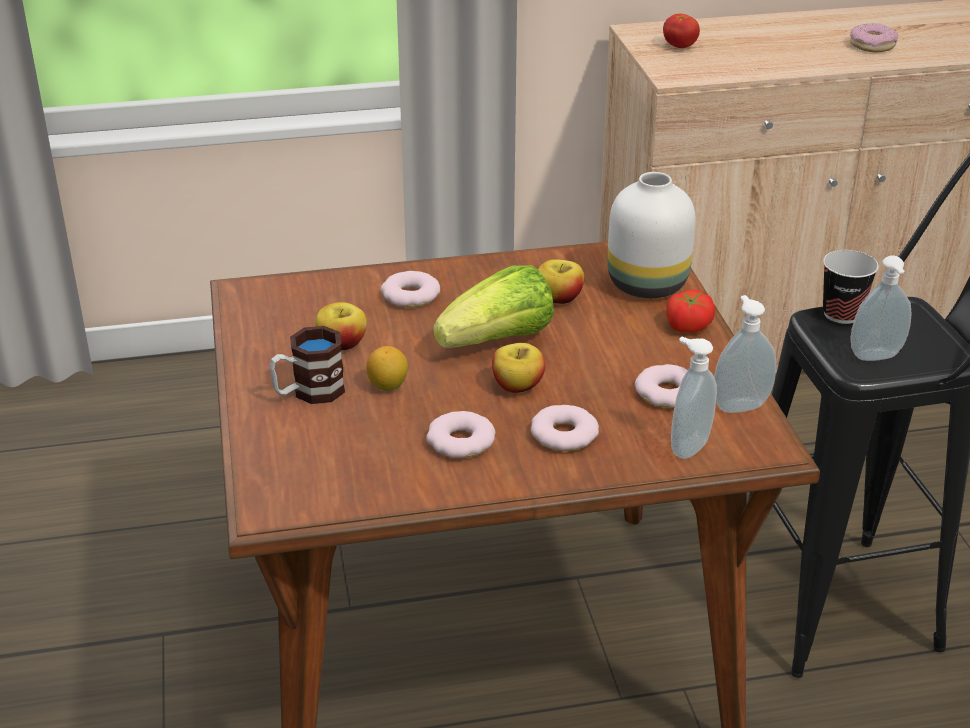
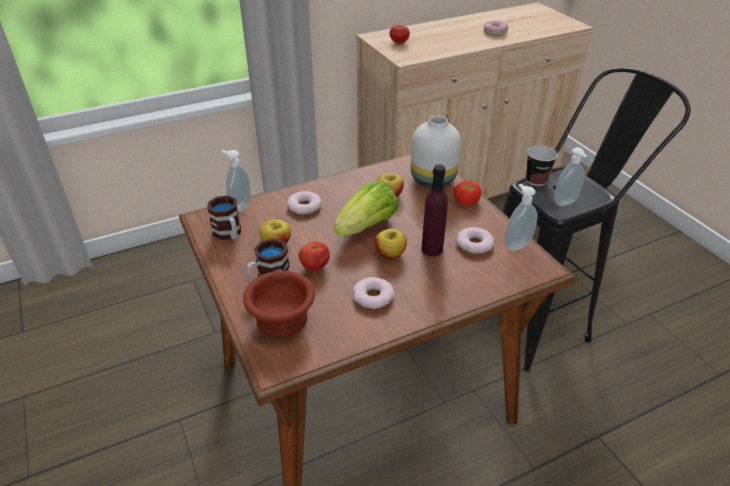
camera: 15 degrees left, 5 degrees up
(275, 319) = (229, 234): none -> mug
(306, 447) = (281, 318): none -> brown bowl
(388, 386) = (315, 267): lemon -> tomato
(563, 434) = (430, 281): donut -> none
(590, 390) = (432, 249): none -> purple bottle
(687, 446) = (501, 276): soap dispenser -> soap dispenser (239, 206)

